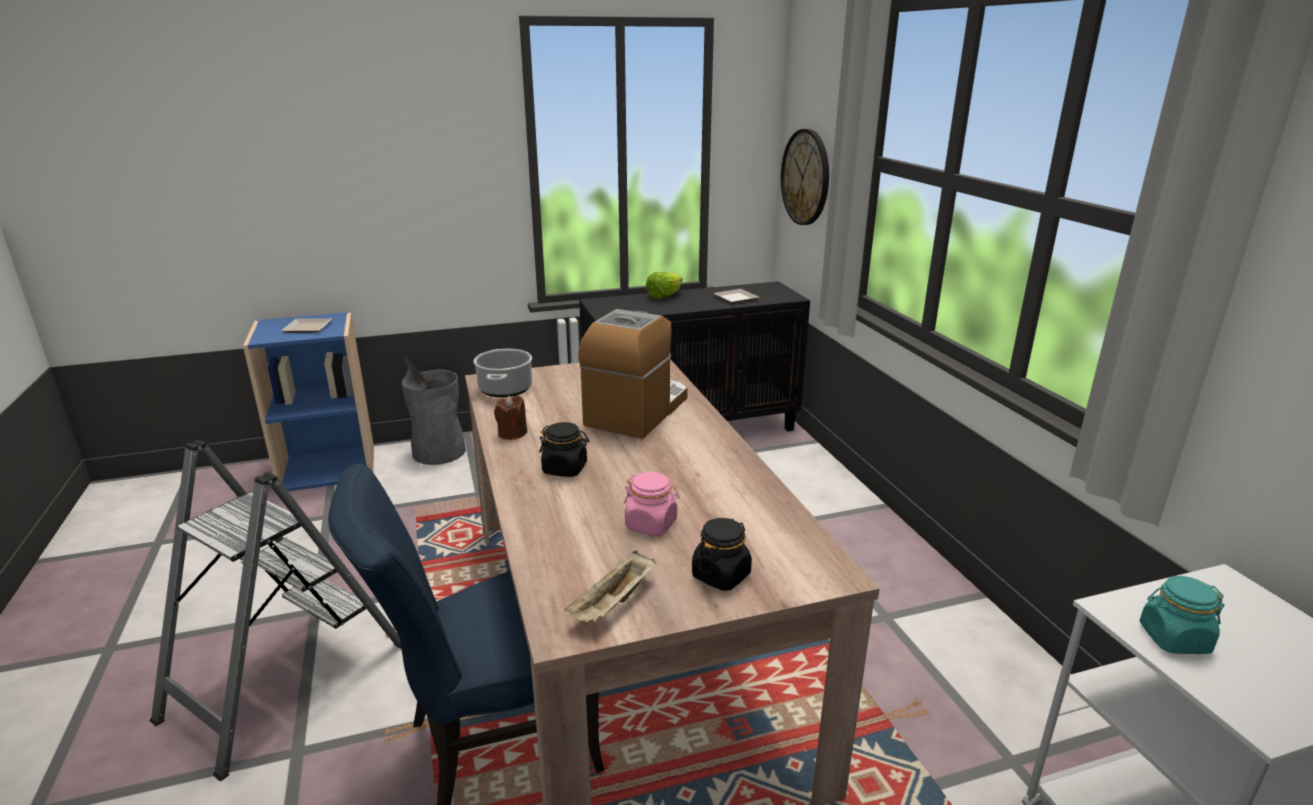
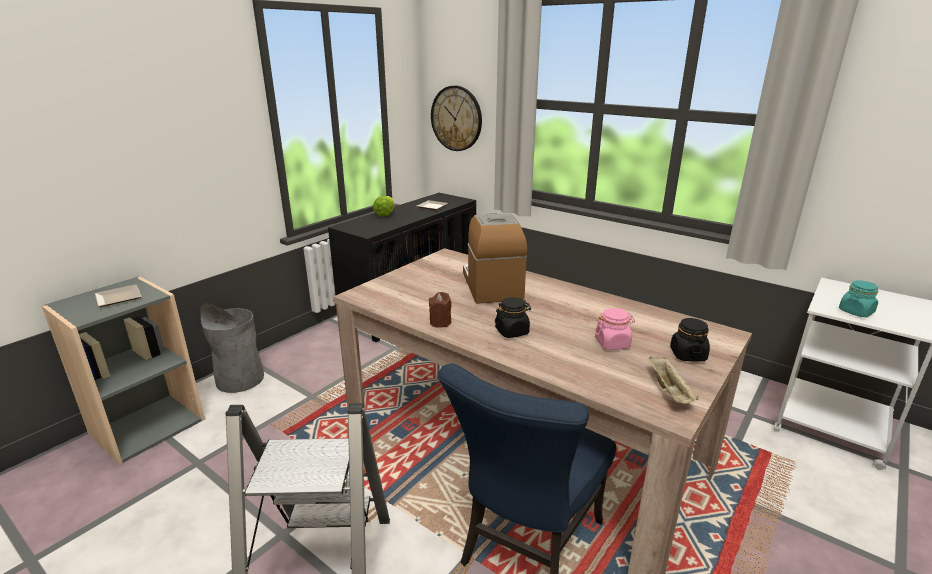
camera: 35 degrees left, 0 degrees up
(329, 468) = (148, 426): blue bookcase -> grey bookcase
(505, 389) = (381, 297): cooking pot -> none

